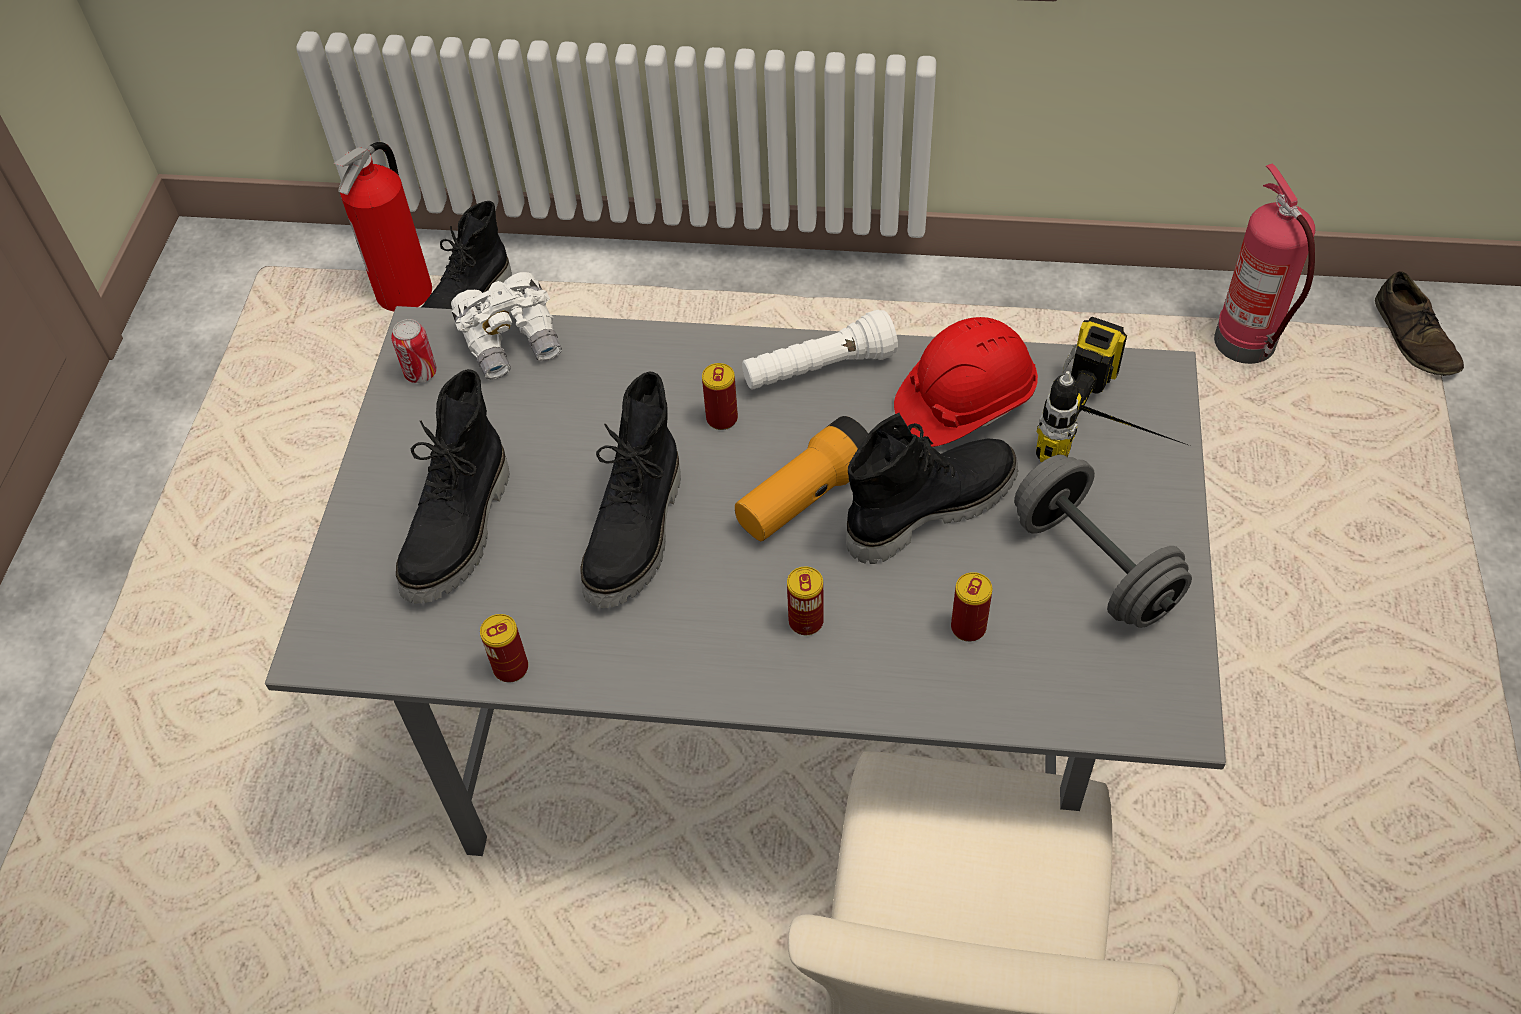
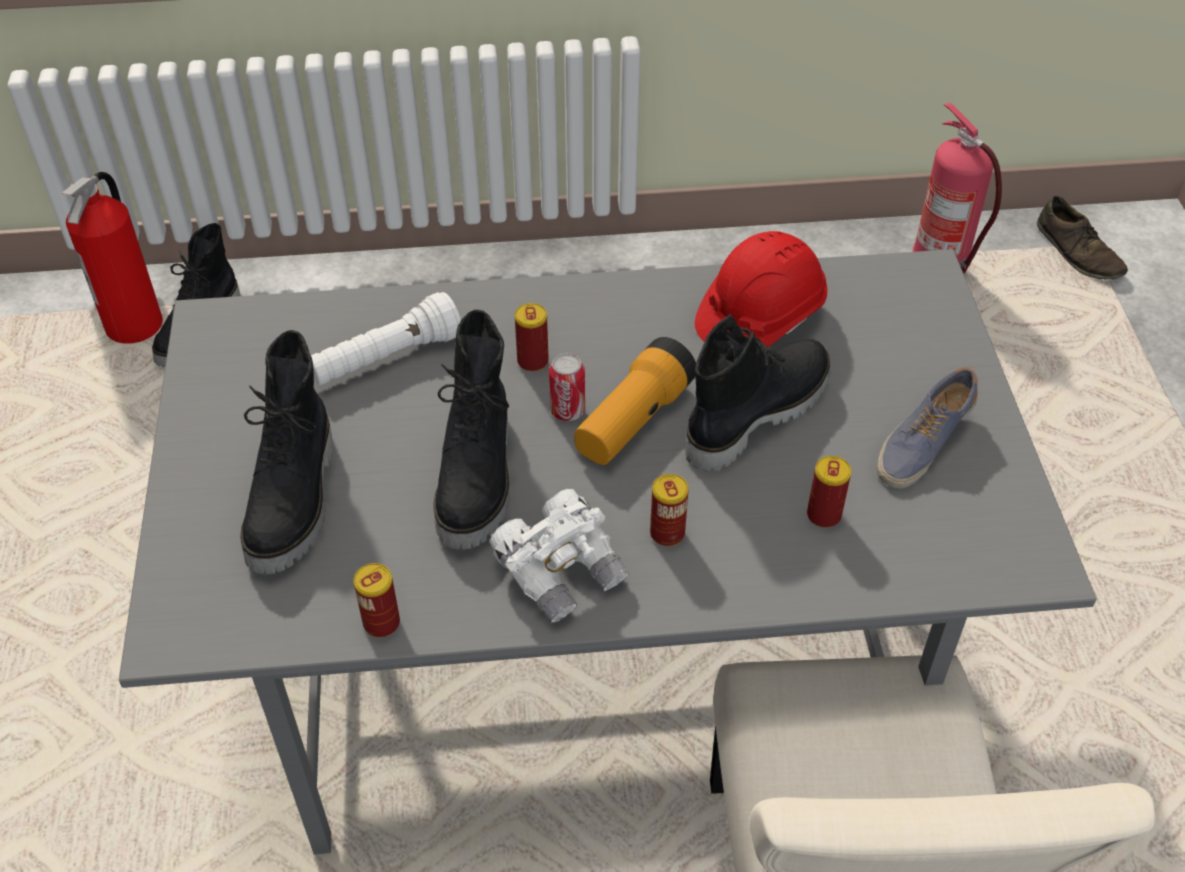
camera: 15 degrees left, 5 degrees down
(420, 373) = (216, 358): can -> can (567, 411)
(512, 341) = (304, 318): white binoculars -> white binoculars (561, 571)
(818, 369) = (614, 306): white flashlight -> white flashlight (386, 359)
(1094, 565) = (922, 442): grey dumbbell -> shoe
(1116, 437) = (907, 329): power drill -> none

